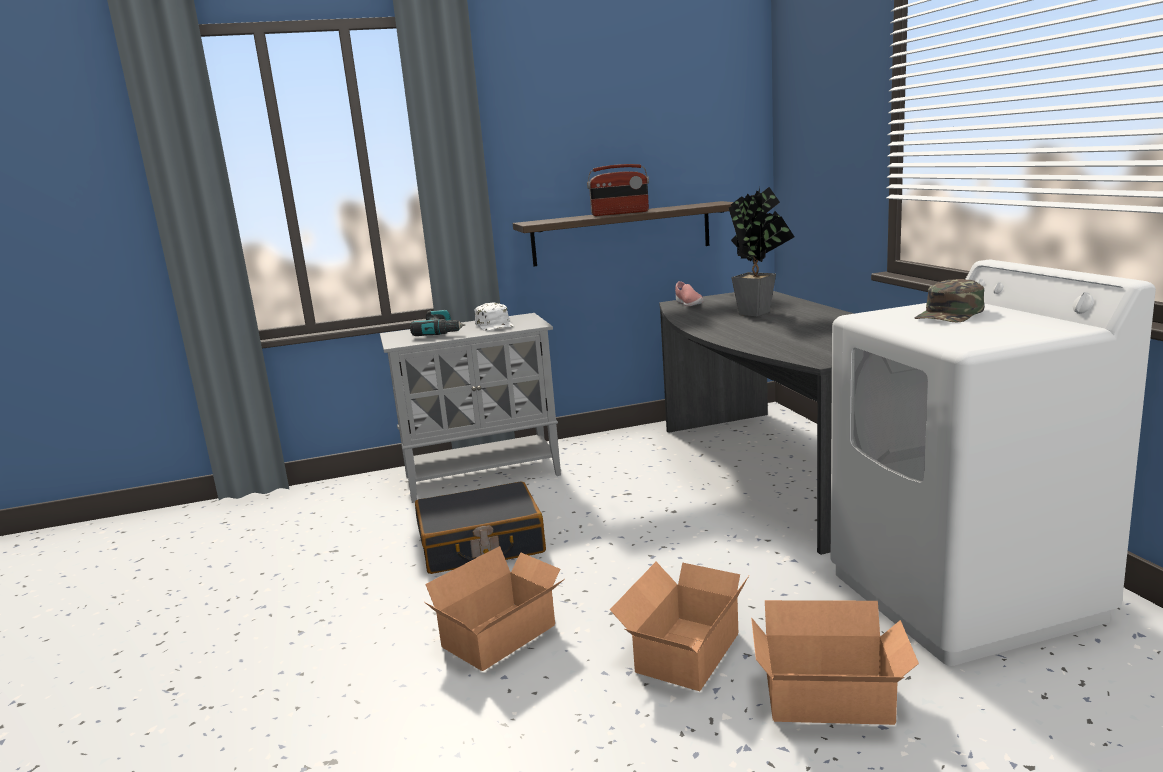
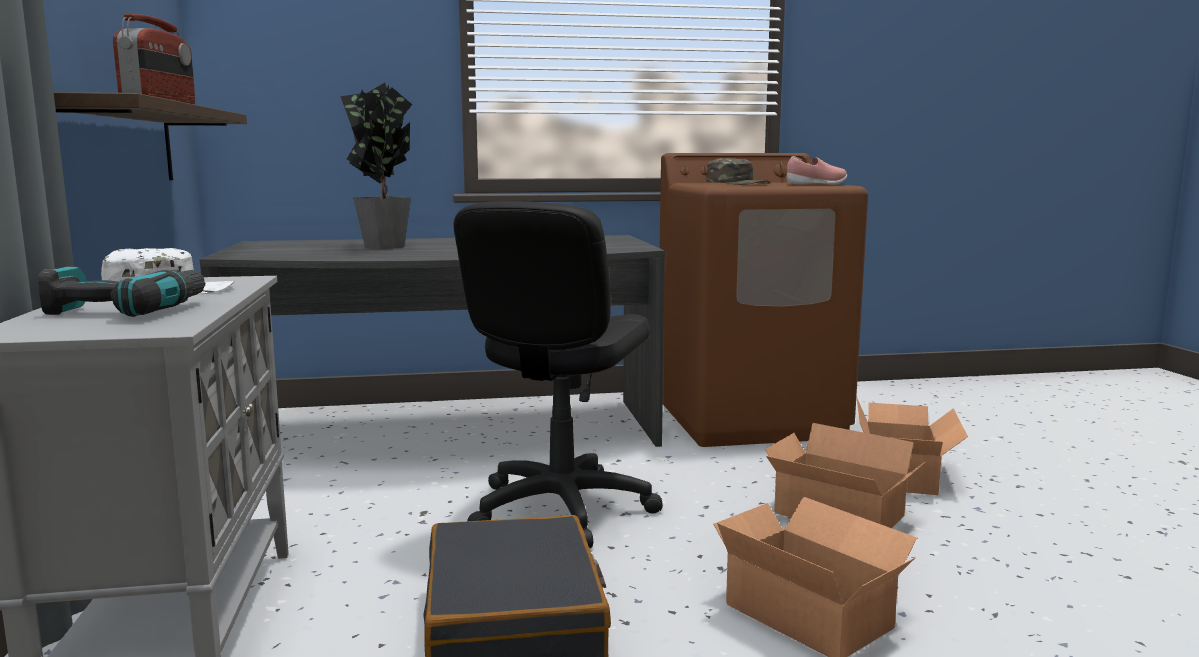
camera: 85 degrees left, 5 degrees down
(650, 532) = (561, 509): none -> black office chair
(688, 304) = (255, 254): pink shoe -> pink shoe (817, 184)
(964, 596) = (750, 419): white washing machine -> brown washing machine

